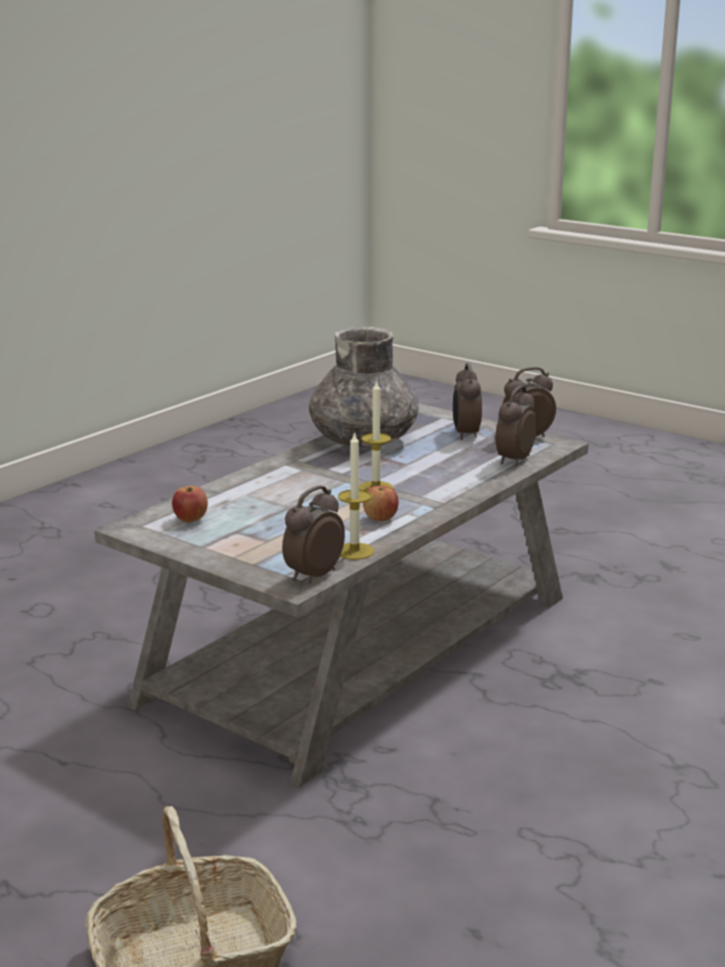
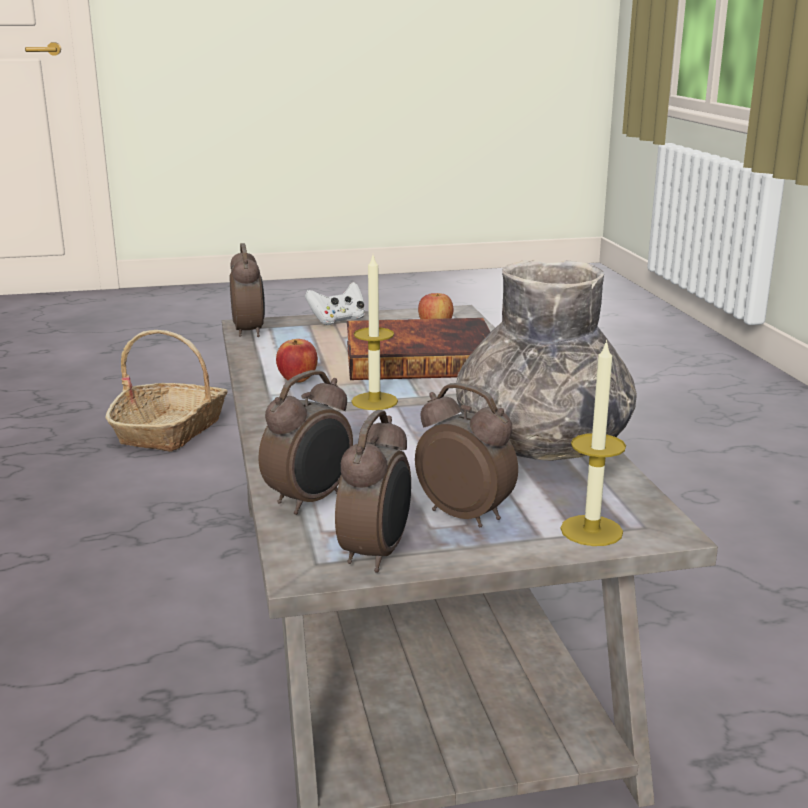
camera: 130 degrees right, 0 degrees up
(225, 557) = (338, 320): none -> white game controller
(272, 502) = (420, 357): none -> book
(354, 551) = (258, 353): candle -> candle (591, 530)
(513, 460) = (311, 501): alarm clock -> alarm clock turned 60 degrees clockwise

